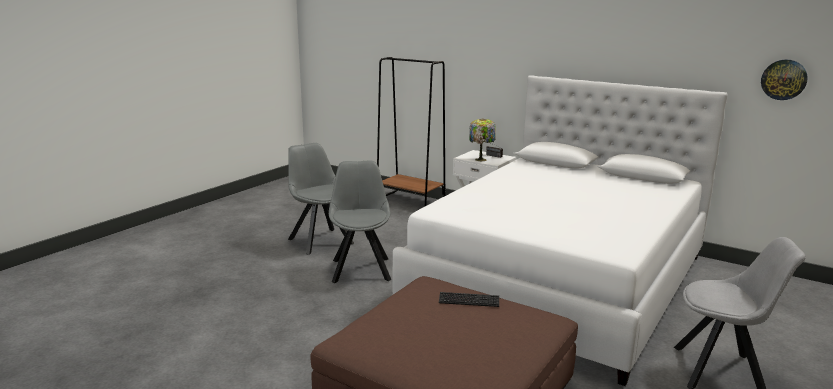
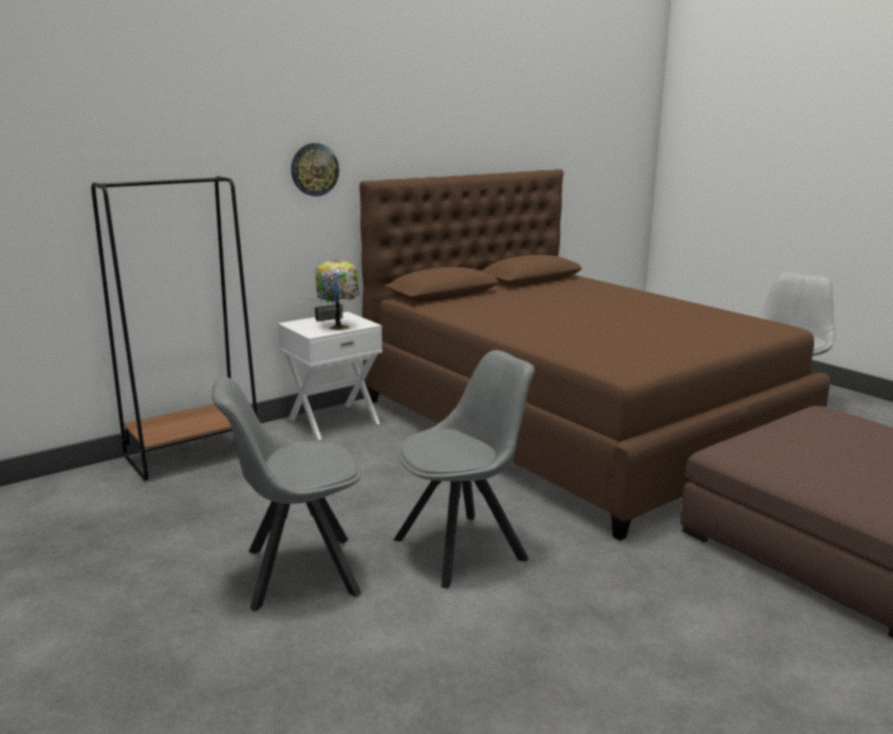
camera: 70 degrees left, 0 degrees up
(361, 269) = (463, 548): grey chair -> grey chair turned 135 degrees clockwise
(469, 301) = (795, 435): keyboard -> none
(560, 280) = (573, 424): white bed -> brown bed
(783, 79) = (588, 150): wall clock -> wall clock (314, 169)

